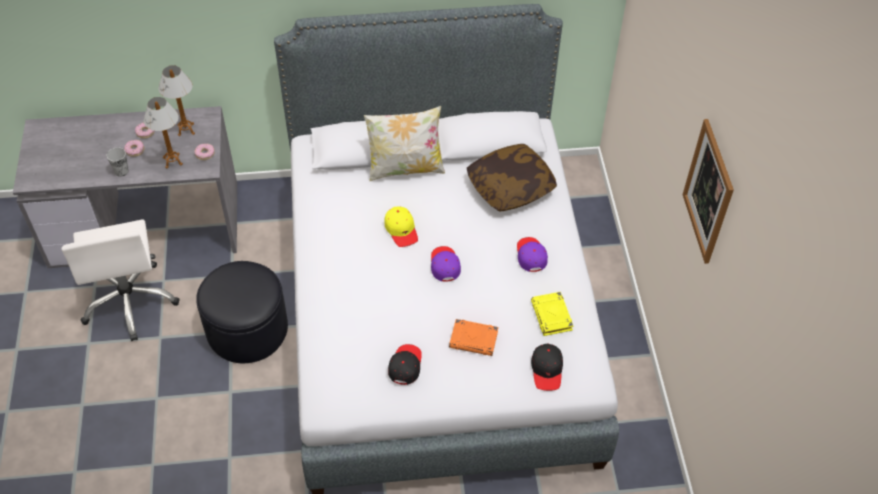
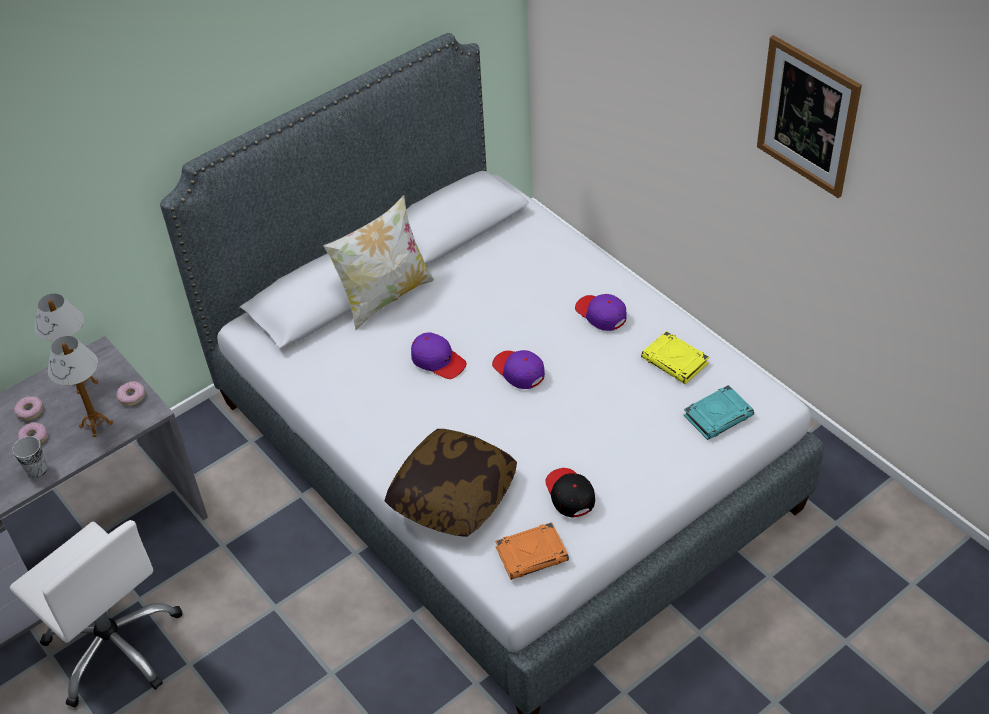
camera: 30 degrees left, 5 degrees down
(247, 329) = (293, 593): black ottoman -> none
(401, 230) = (438, 361): yellow cap -> purple cap
(474, 339) = (617, 428): orange book -> orange book (532, 554)
(510, 187) = (518, 258): pillow -> pillow (453, 495)
(547, 370) = (718, 415): black cap -> turquoise book

